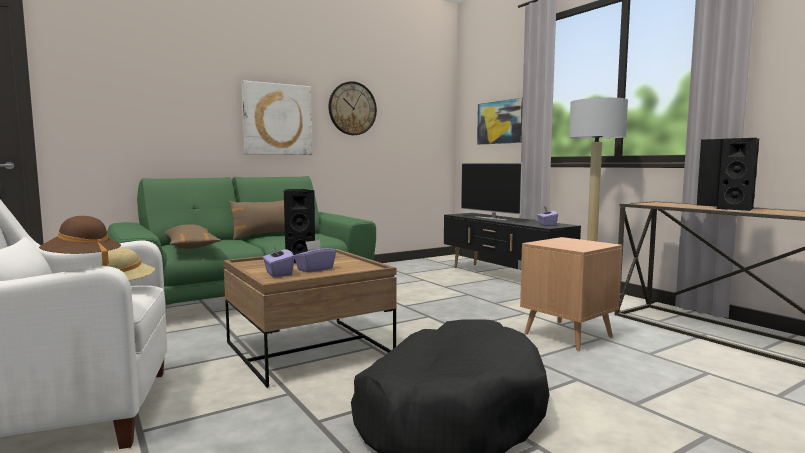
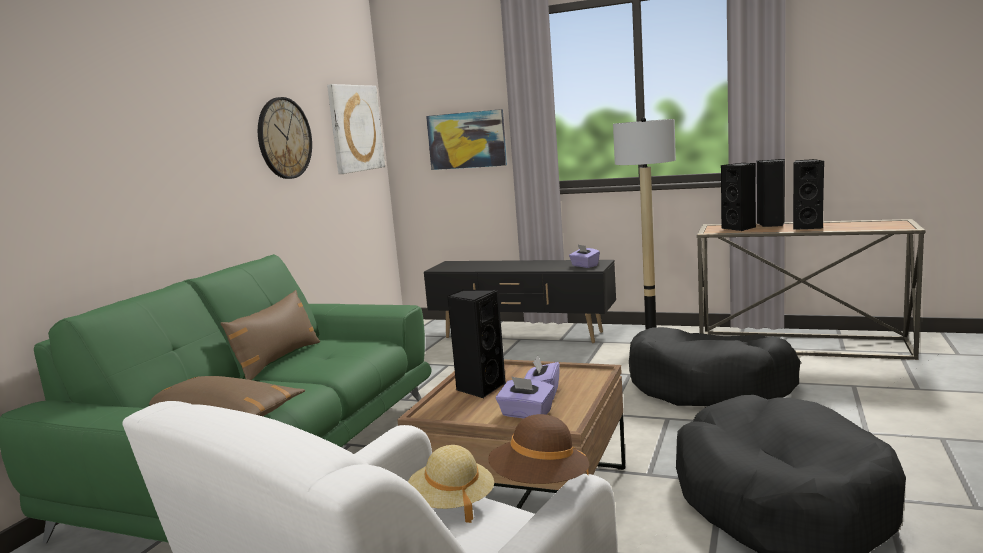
camera: 35 degrees left, 5 degrees up
(277, 119) = (201, 171): picture -> picture (355, 128)
(491, 218) = (498, 267): television -> none
(568, 336) = (709, 387): brown side table -> black dog bed
(673, 204) = (740, 228): none -> black speaker

